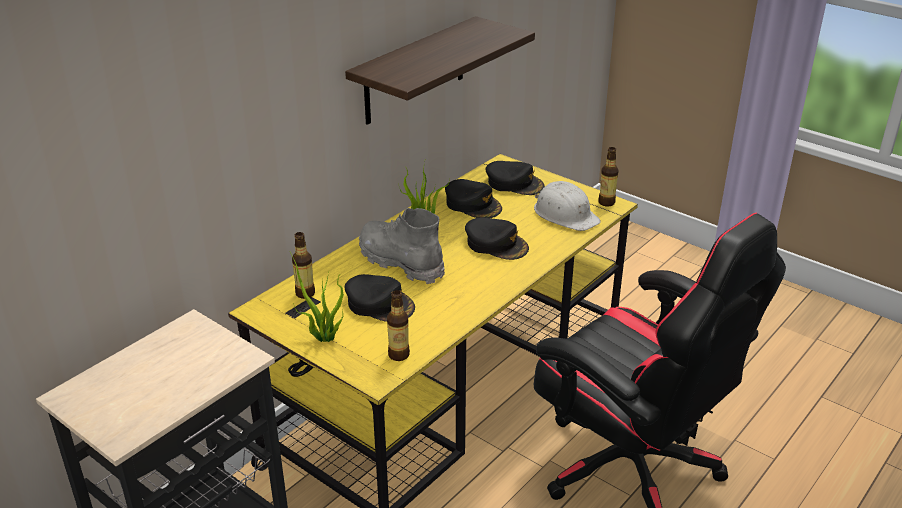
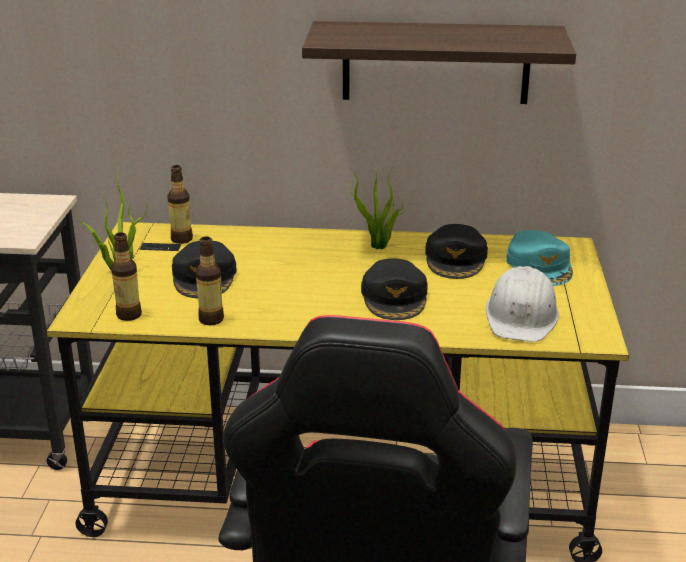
camera: 55 degrees right, 5 degrees down
(401, 262) = (291, 262): grey boot -> none
(514, 183) = (540, 266): black cap -> turquoise cap
(606, 202) = (594, 333): bottle -> bottle (211, 319)

